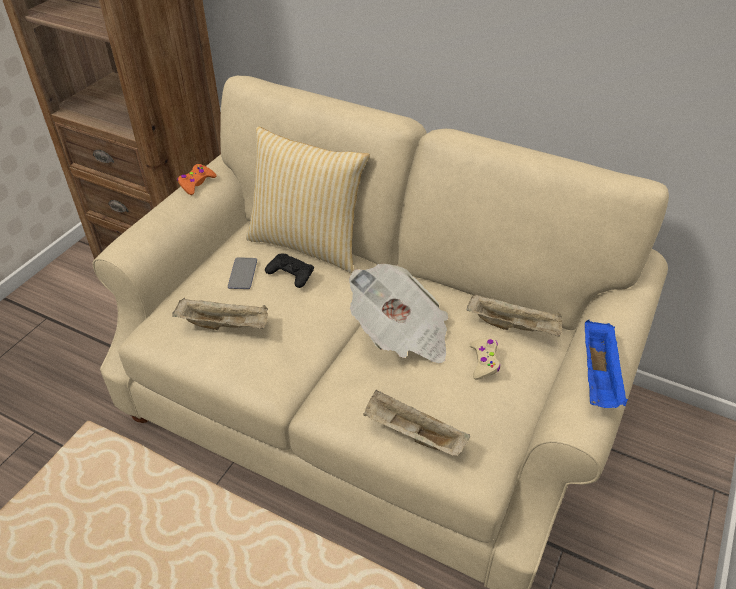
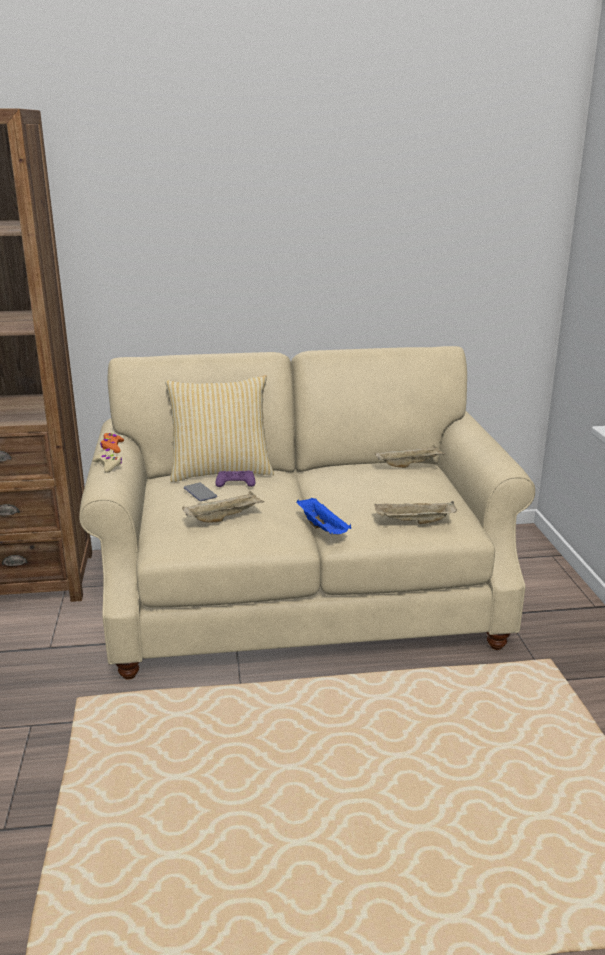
camera: 35 degrees left, 20 degrees down
(290, 274) = (235, 483): black game controller -> purple game controller
(401, 334) = (350, 485): newspaper -> none
(484, 362) = (415, 480): beige game controller -> beige game controller (108, 465)
(599, 377) = (495, 450): blue tray -> blue tray (323, 529)

